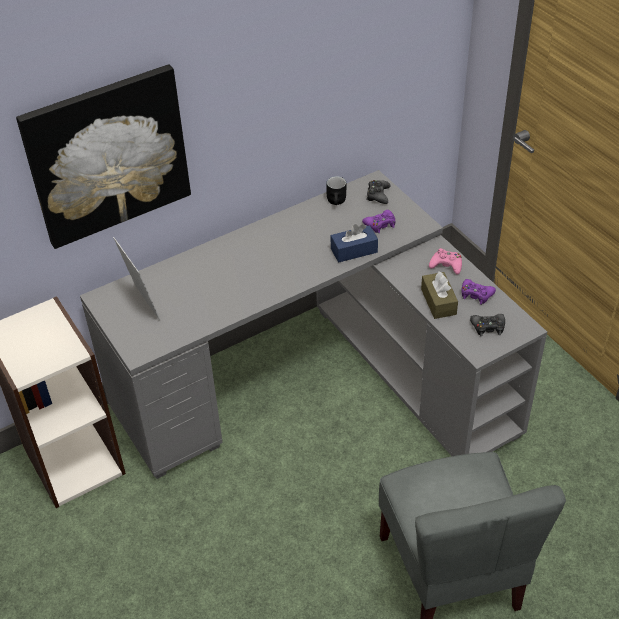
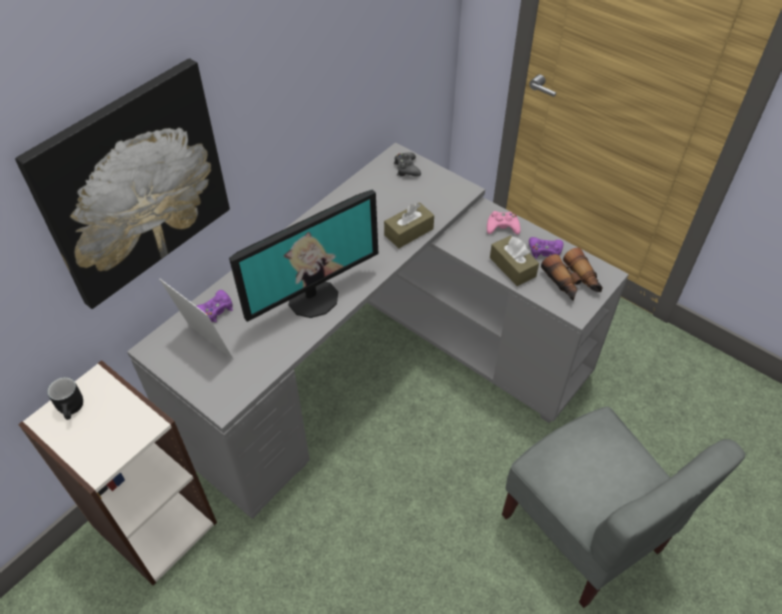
camera: 20 degrees left, 5 degrees up
(245, 287) = (313, 298): none -> monitor
(337, 201) = (369, 183): black mug -> black mug (73, 408)
(354, 250) = (408, 232): blue tissue box -> brown tissue box
(380, 224) = (423, 198): purple game controller -> purple game controller (215, 310)
(488, 327) = (572, 283): black game controller -> binoculars

